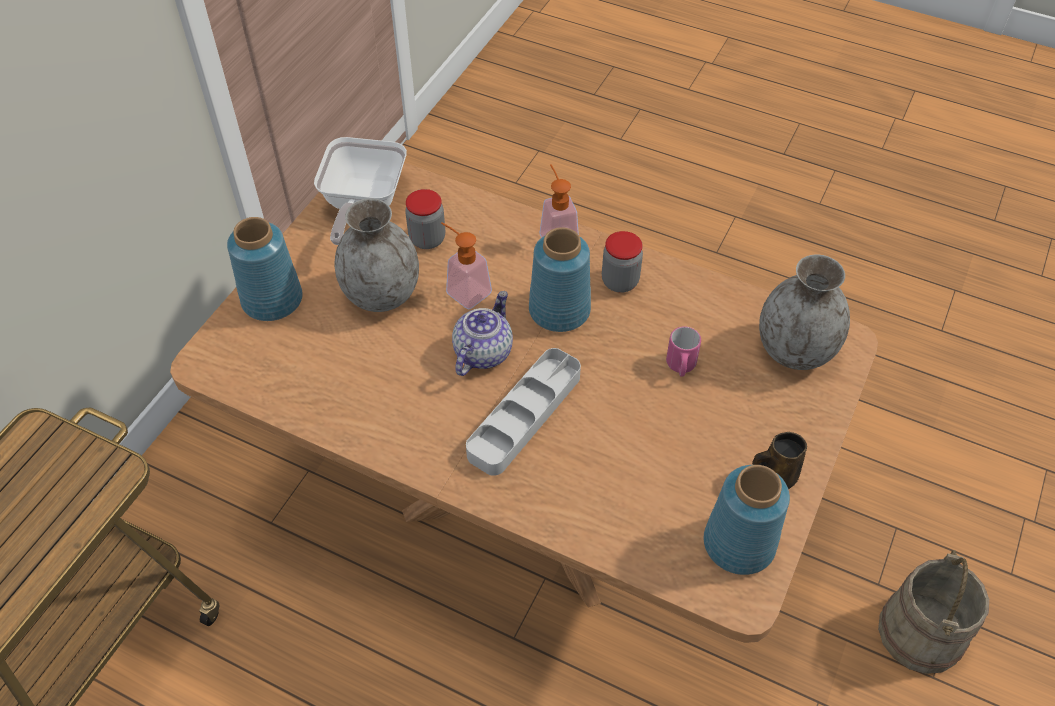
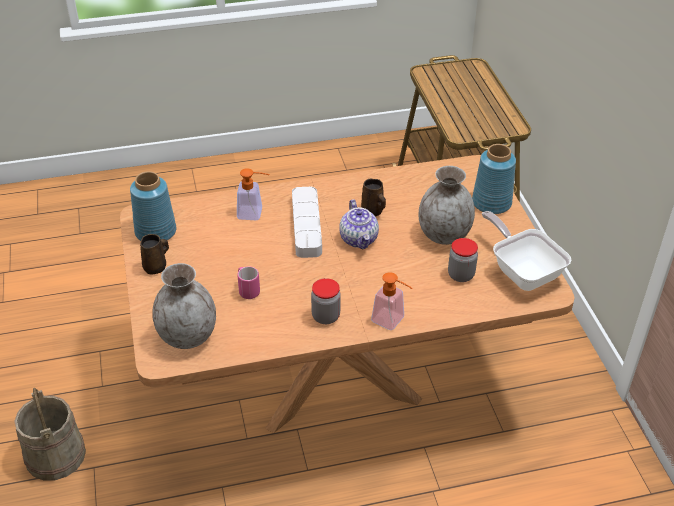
camera: 140 degrees right, 10 degrees down
(420, 381) = (373, 211): none -> brown mug
(463, 289) = (406, 261): soap dispenser -> soap dispenser (254, 213)
(559, 309) = (343, 281): blue vase -> none

